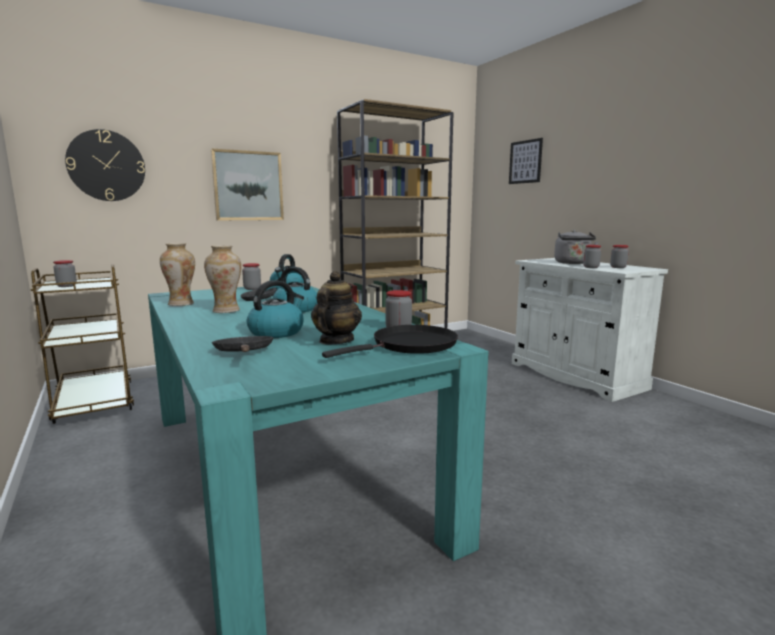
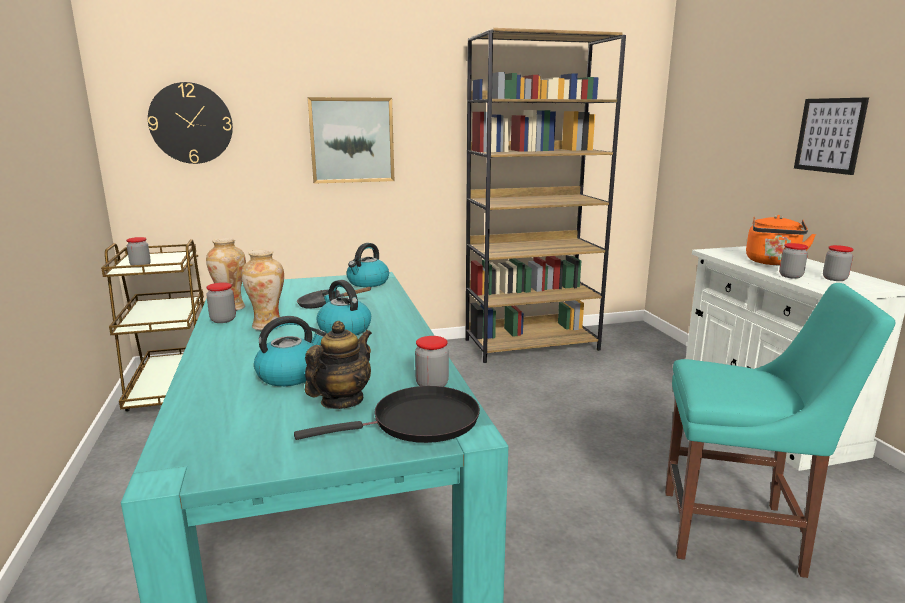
camera: 15 degrees right, 5 degrees up
(244, 353) = (228, 412): black frying pan -> none
(252, 289) = (327, 282): jar -> jar (223, 320)
(525, 162) = (732, 102): picture -> picture (829, 135)
(572, 263) = (772, 262): grey kettle -> orange kettle
(594, 440) = (738, 532): none -> turquoise chair

